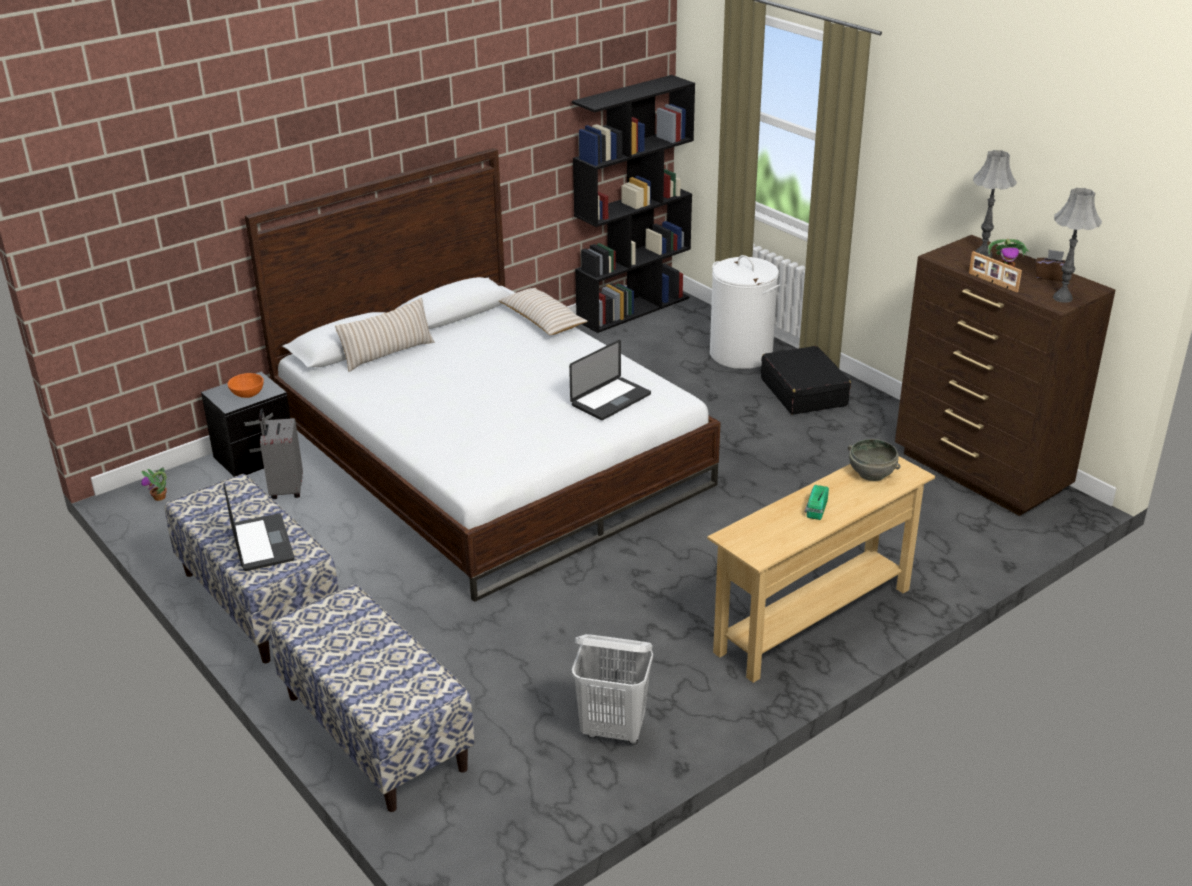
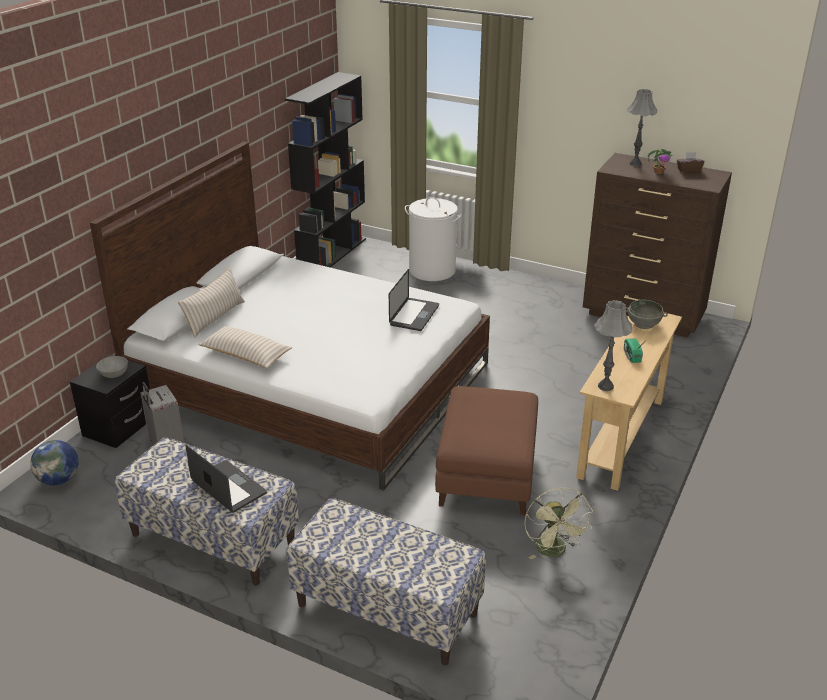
camera: 25 degrees left, 0 degrees up
(160, 497) = (59, 480): potted plant -> globe
(247, 395) = (114, 375): orange bowl -> grey bowl
(542, 321) = (314, 270): beige pillow -> beige pillow (246, 355)
(606, 619) = (487, 475): none -> brown ottoman
(614, 730) = (554, 552): white laundry basket -> green fan
(803, 392) = (494, 287): black suitcase -> none
(992, 282) = (659, 180): picture frame -> none
(1062, 298) = (709, 182): grey table lamp -> grey table lamp (605, 386)

